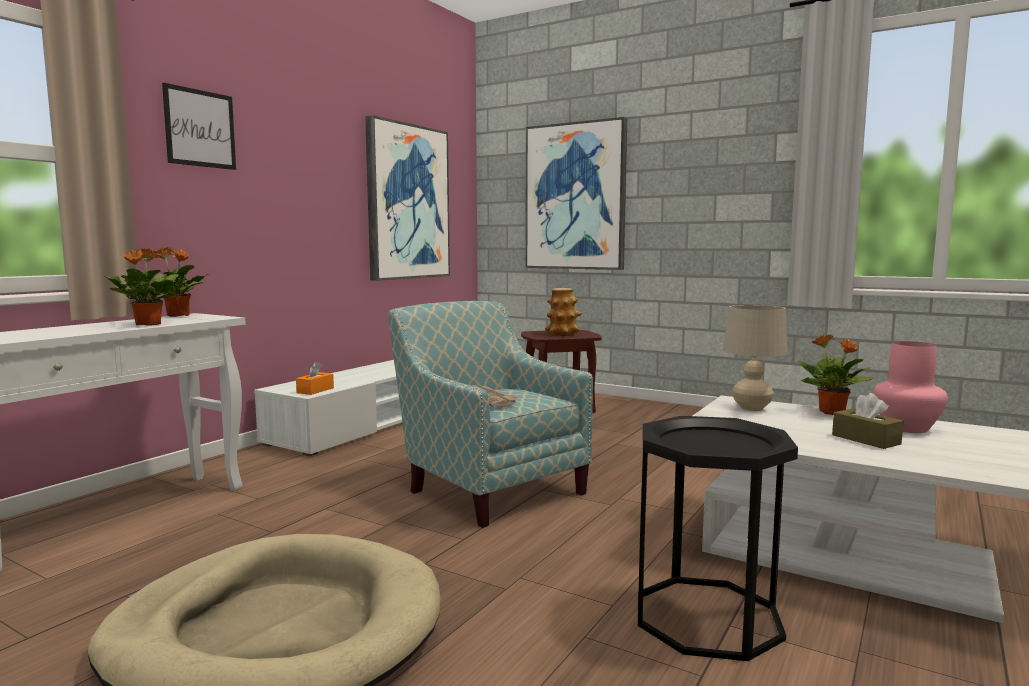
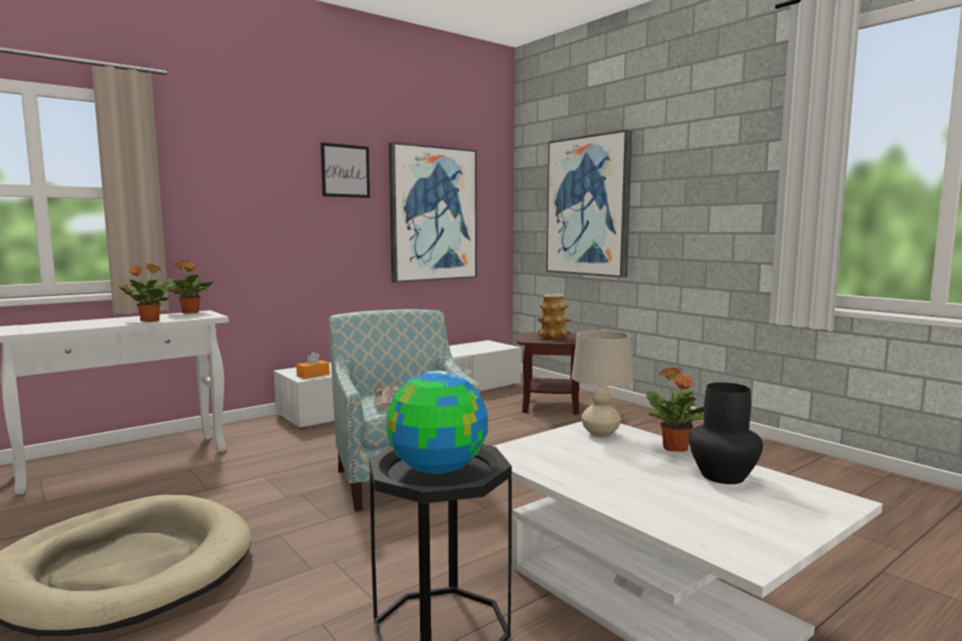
camera: 20 degrees right, 0 degrees up
(200, 128) = (229, 165): picture -> picture (345, 171)
(713, 443) = (438, 469): none -> globe
(865, 439) = (651, 483): brown tissue box -> none
(907, 428) = (724, 476): pink vase -> black vase

